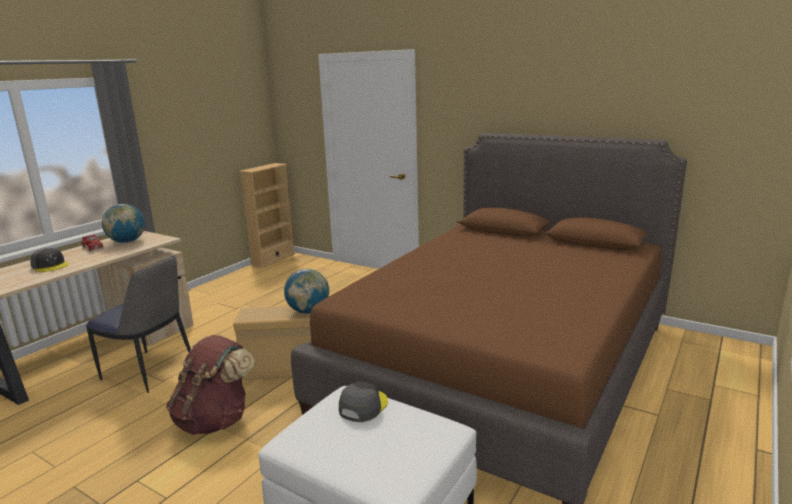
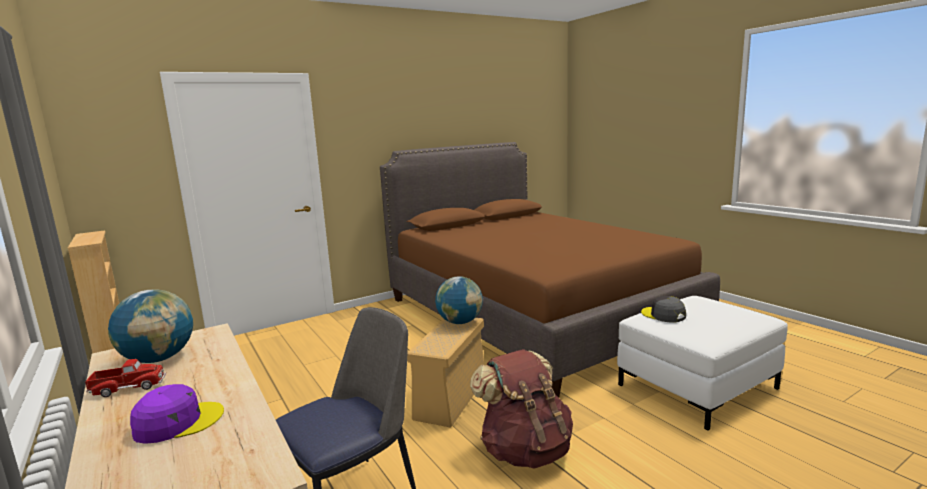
camera: 65 degrees left, 5 degrees down
(50, 265) = (178, 422): grey cap -> purple cap

